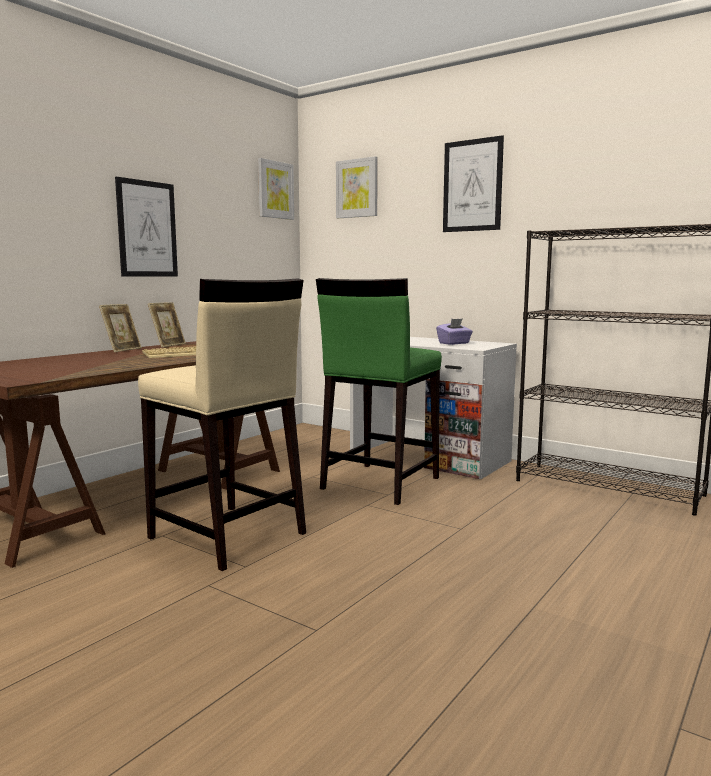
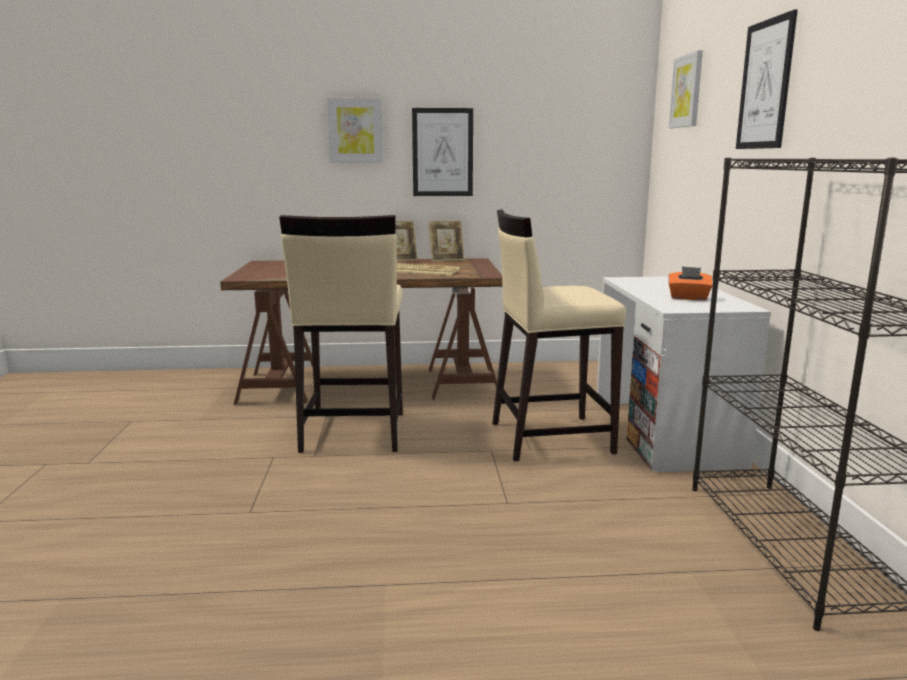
camera: 50 degrees right, 5 degrees up
(275, 190) = (613, 98): picture -> picture (355, 130)
(379, 483) = (549, 437): green stool -> beige stool
(454, 343) = (688, 298): purple tissue box -> orange tissue box

